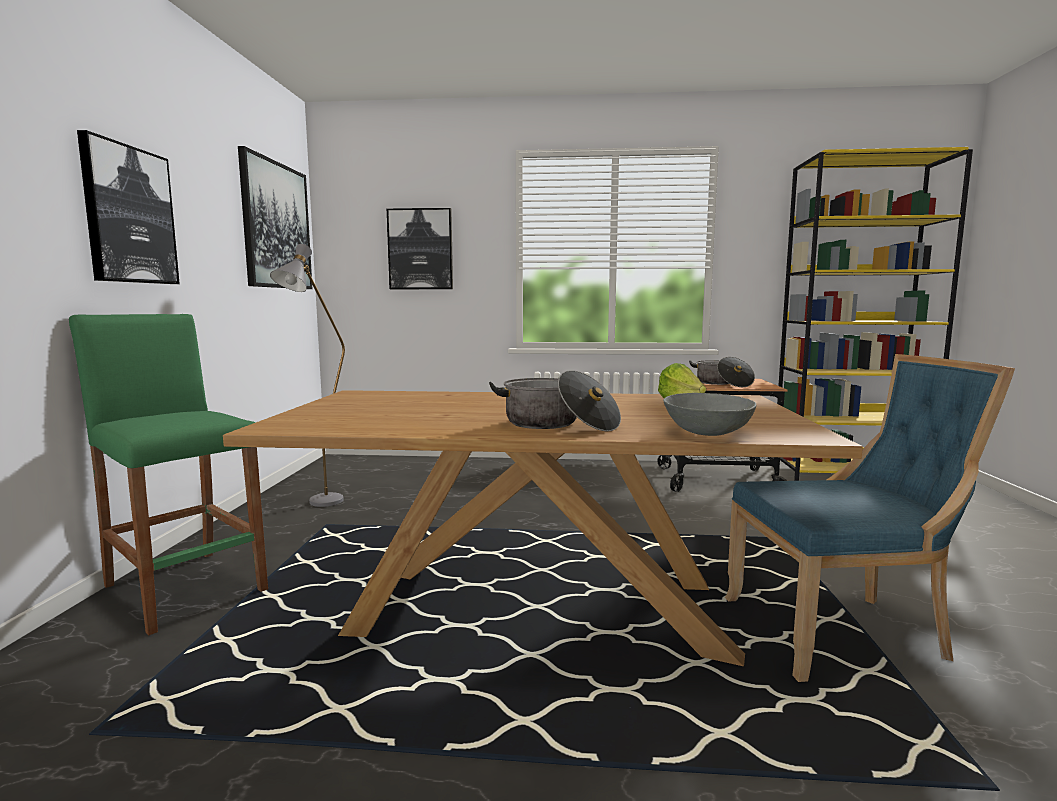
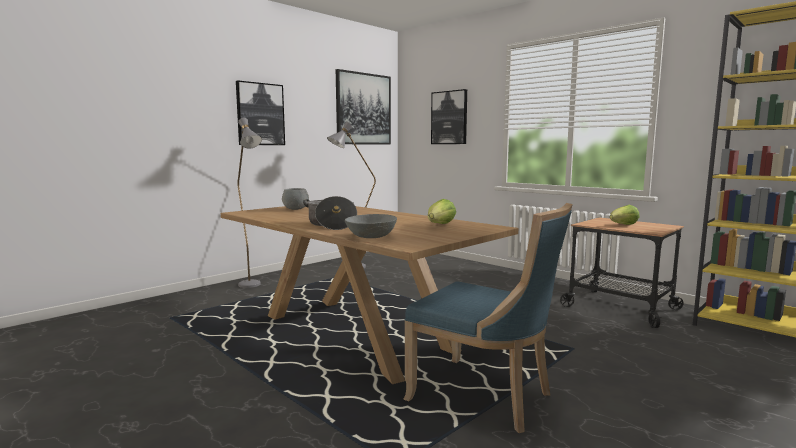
camera: 40 degrees right, 0 degrees up
(184, 588) = (252, 286): green stool -> grey floor lamp
(358, 407) = (296, 209): none -> grey bowl
(722, 383) = (623, 225): cooking pot -> lettuce

